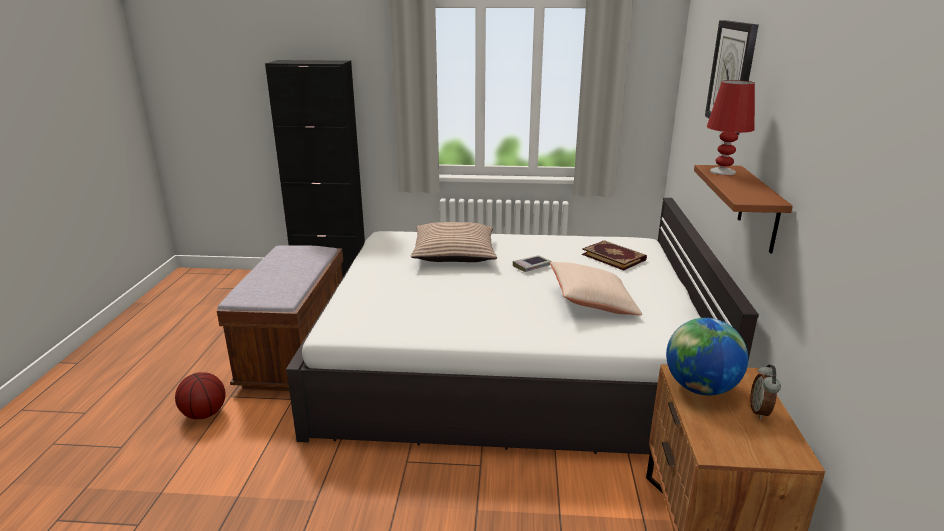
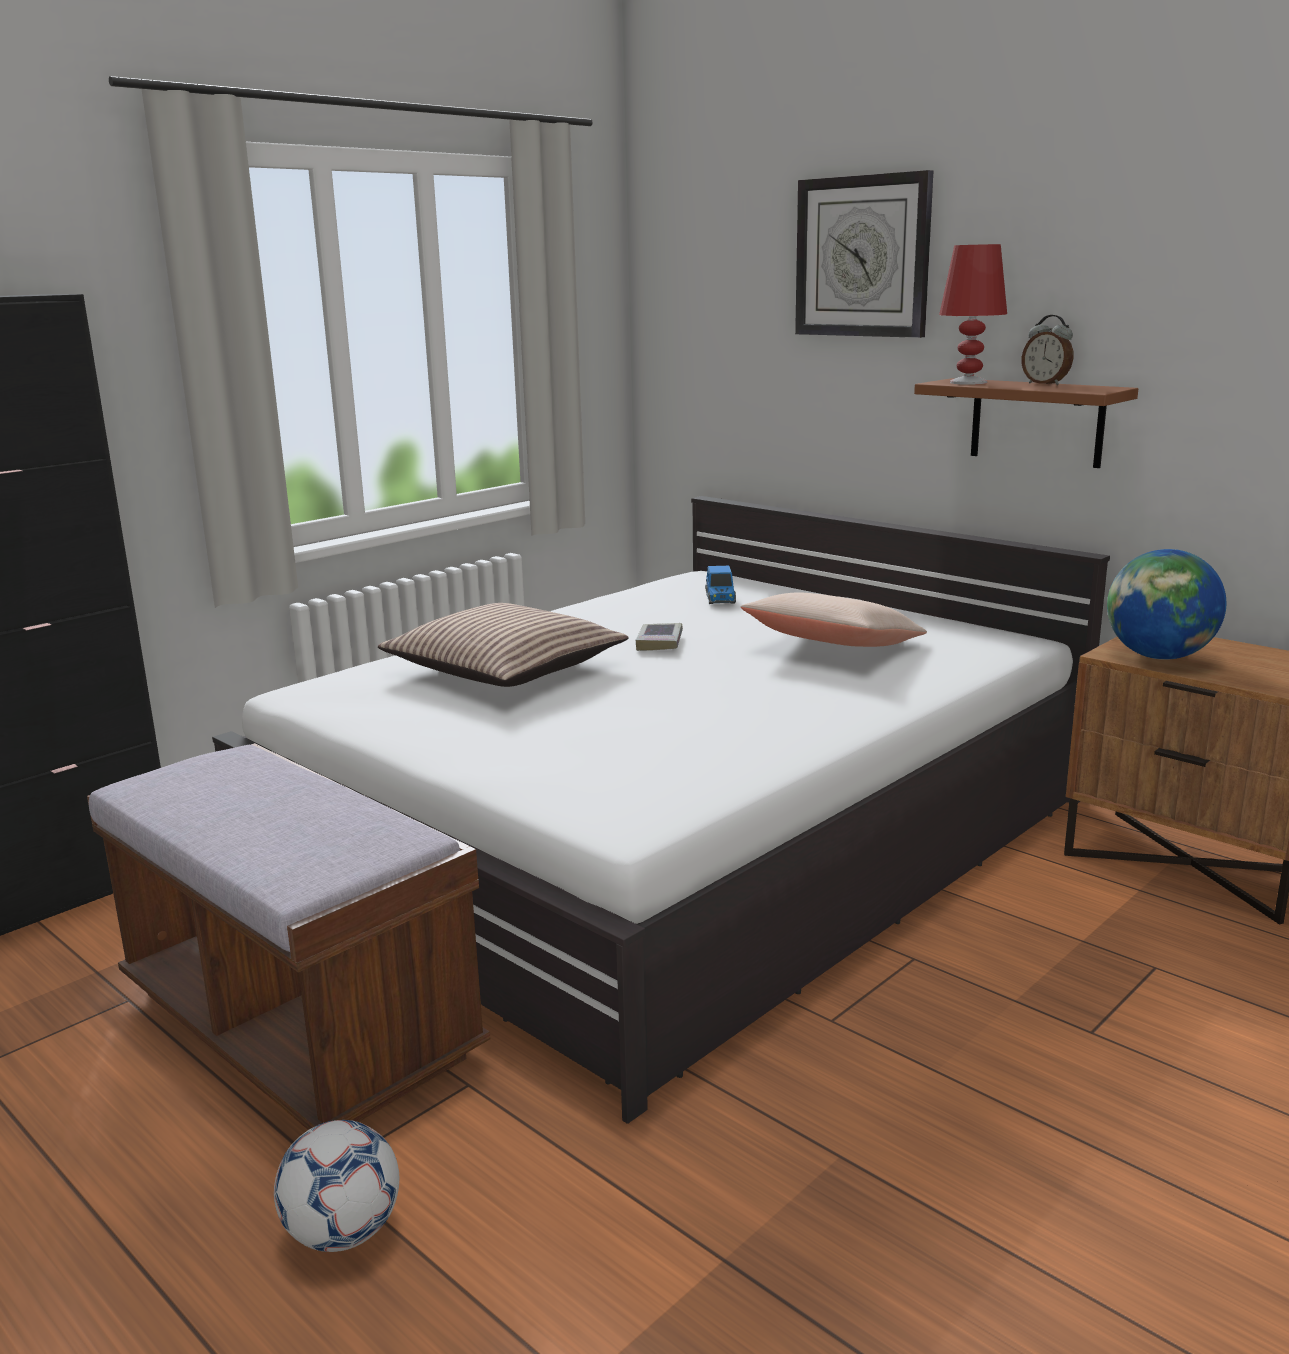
camera: 50 degrees left, 5 degrees down
(204, 414) = (343, 1233): basketball -> football
(614, 257) = (720, 599): book -> toy car
(760, 411) = (1235, 650): alarm clock -> alarm clock (1046, 384)

